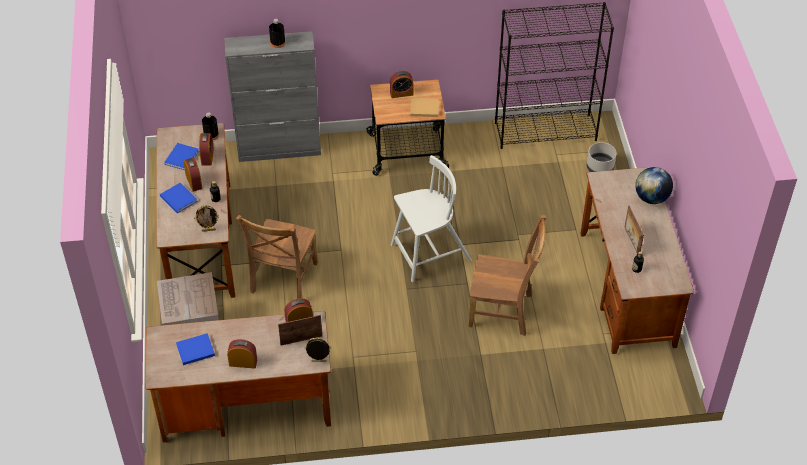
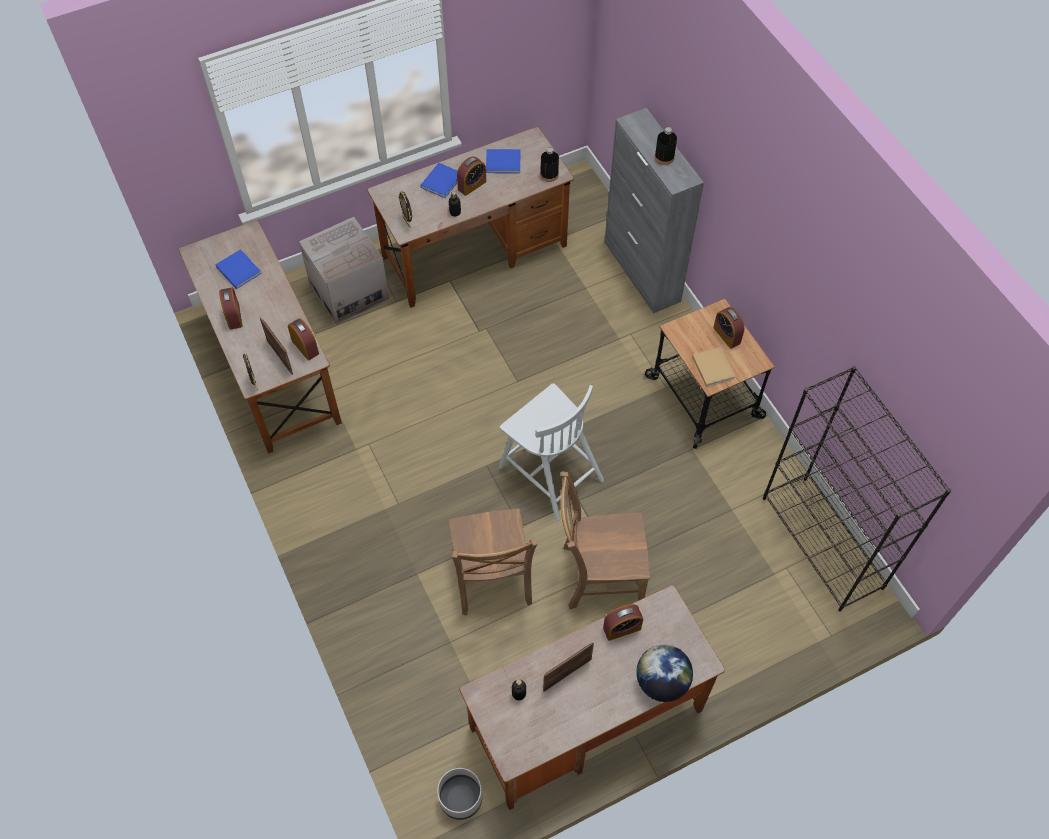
camera: 70 degrees right, 10 degrees up
(207, 156) = (515, 183): alarm clock -> alarm clock (622, 628)
(283, 280) = (451, 342): brown chair -> brown chair (598, 574)
(600, 167) = (790, 629): grey planter -> grey planter (461, 799)

